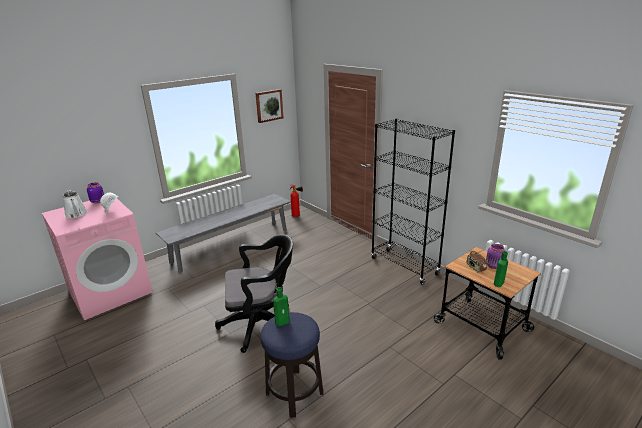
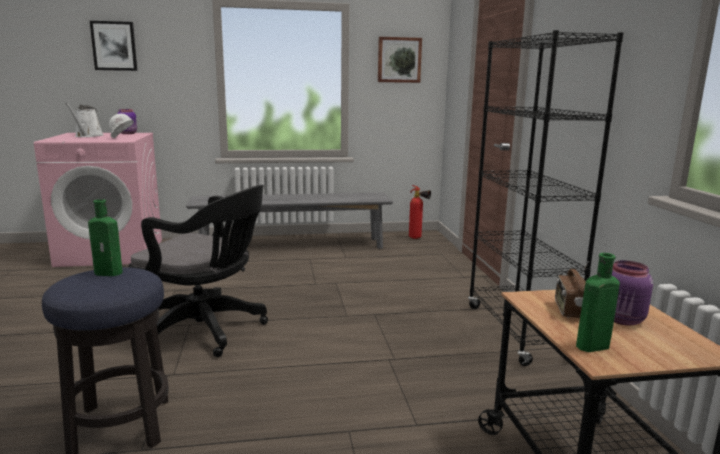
camera: 30 degrees right, 10 degrees down
(68, 136) = (114, 46): none -> picture

